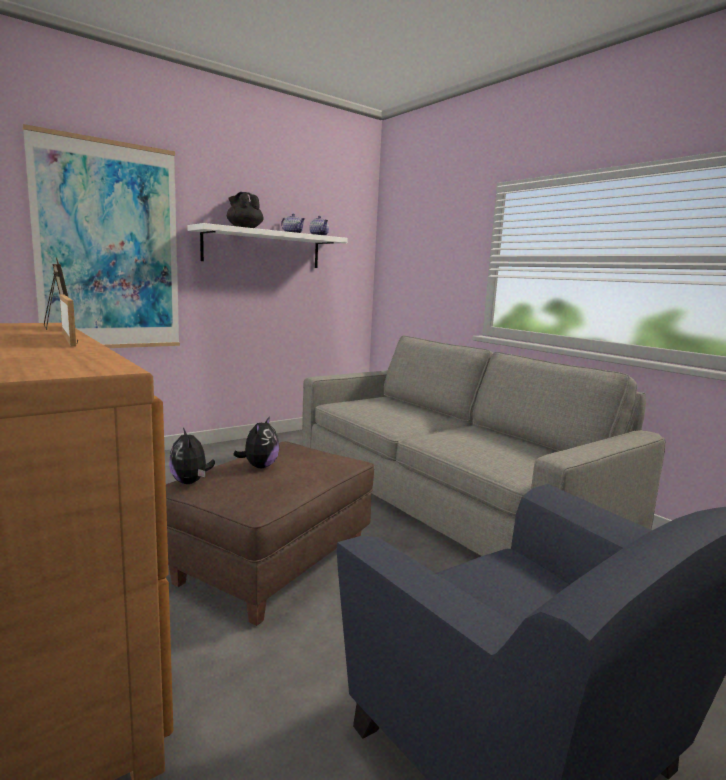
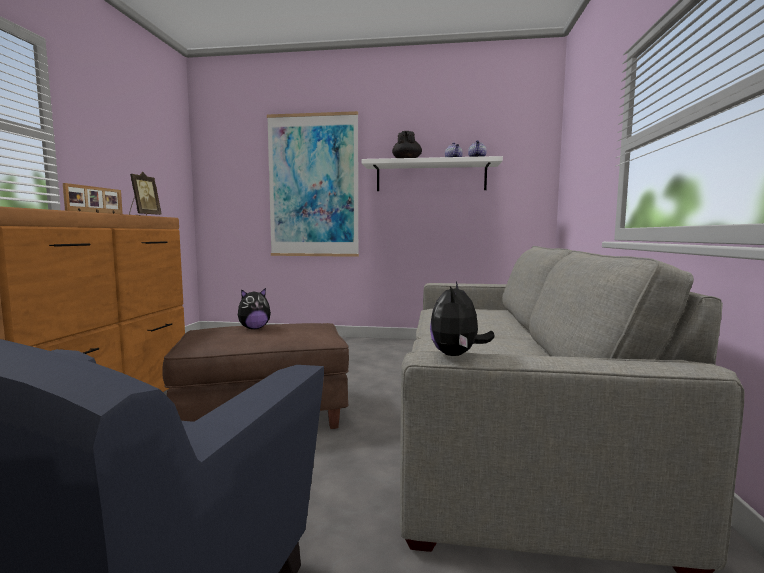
camera: 45 degrees right, 5 degrees down
(191, 482) = (204, 329): plush toy -> plush toy (457, 355)

